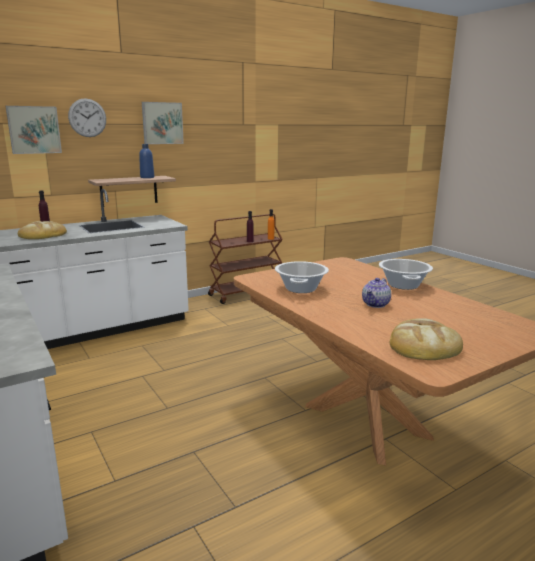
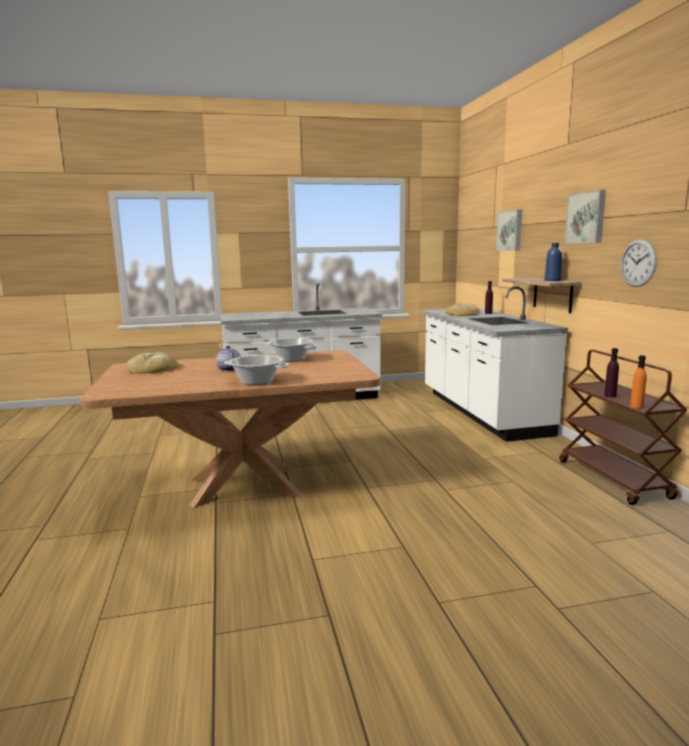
camera: 110 degrees right, 5 degrees down
(87, 118) = (537, 217): wall clock -> wall clock (638, 263)

